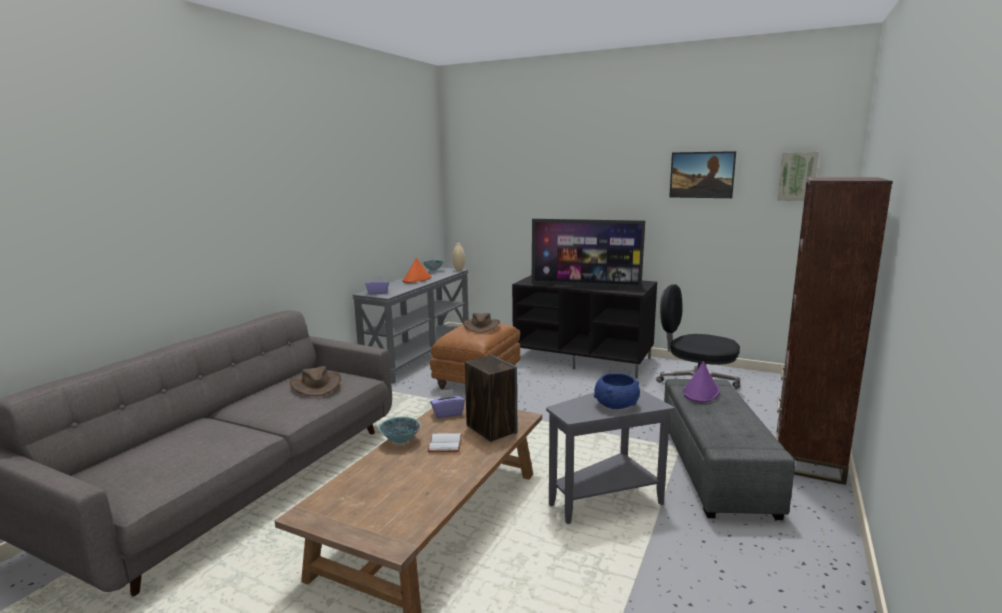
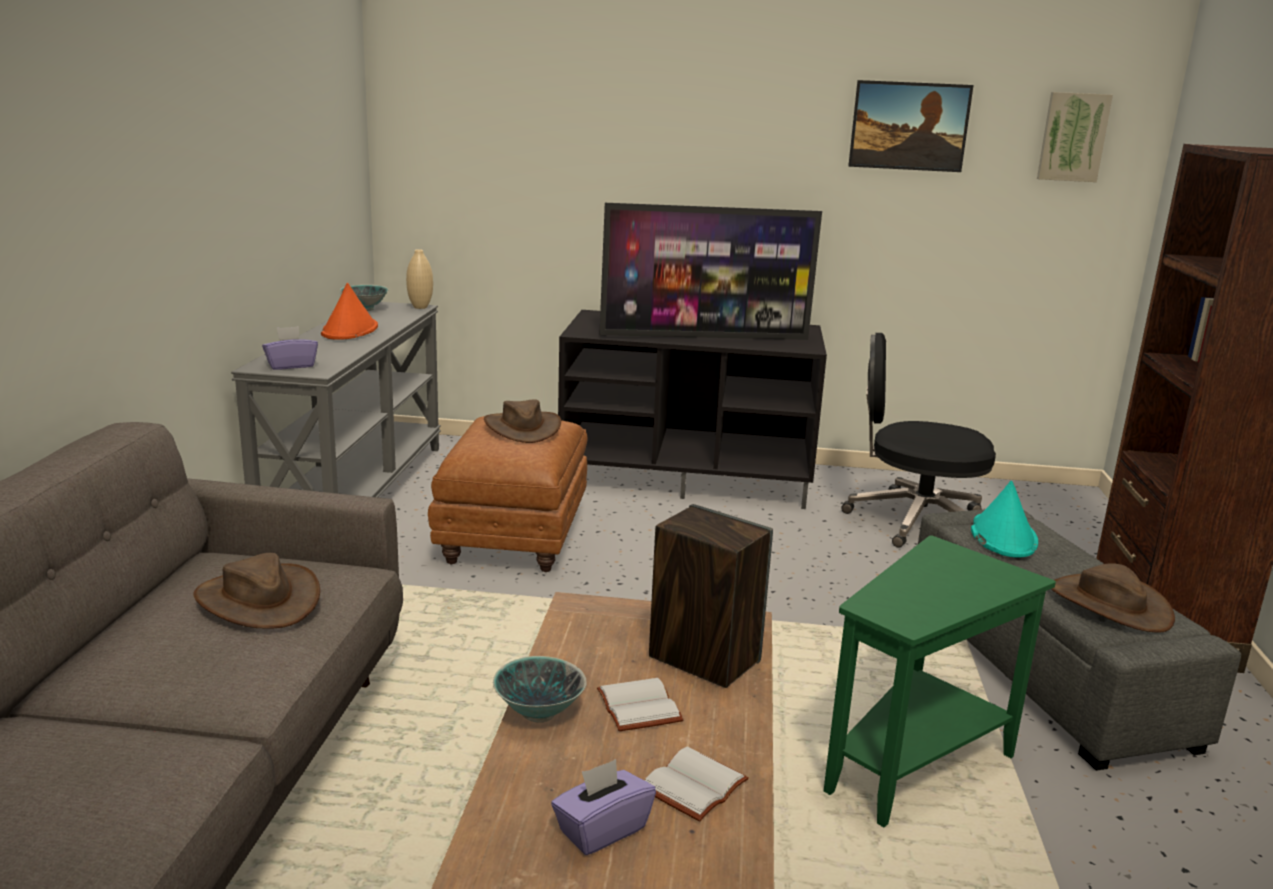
camera: 20 degrees left, 5 degrees up
(442, 477) = (695, 788): none -> white book
(447, 413) = (587, 633): purple tissue box -> purple tissue box (601, 829)
(607, 499) = (915, 763): grey side table -> green side table
(616, 405) = (958, 587): blue bowl -> none
(701, 392) = (1002, 536): purple hat -> turquoise hat
(732, 429) = (1109, 604): none -> brown hat

